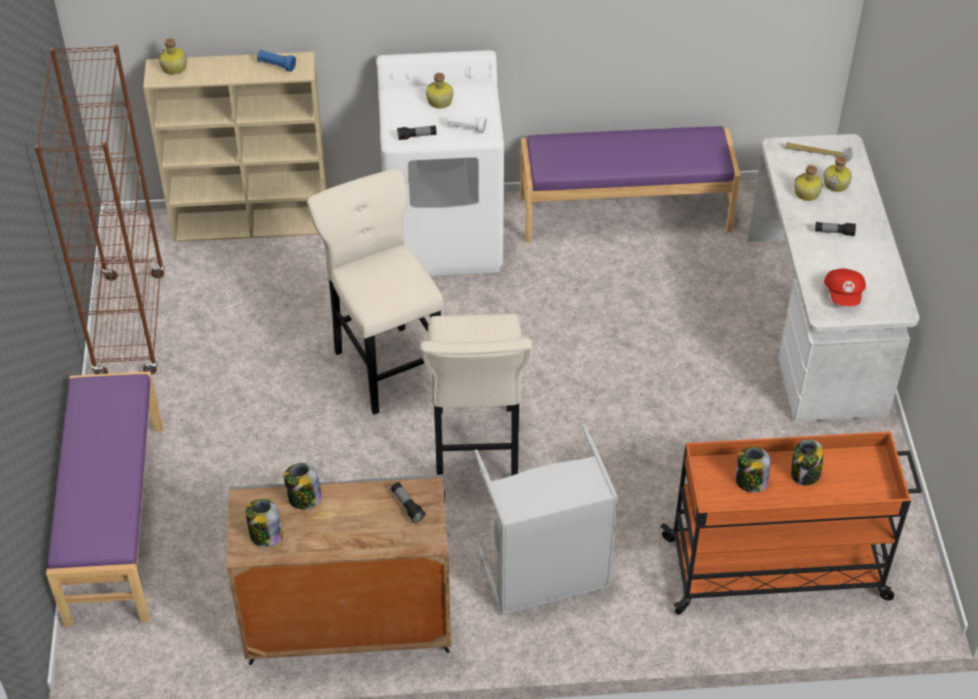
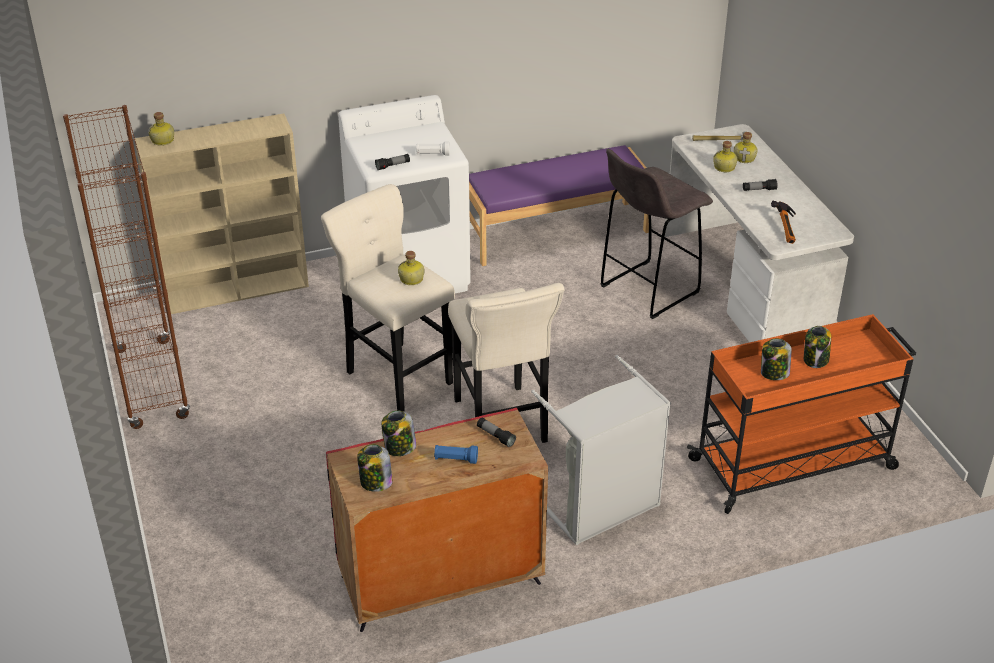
camera: 15 degrees left, 10 degrees down
(114, 522) = (189, 541): purple bench -> none
(276, 65) = (254, 127): blue flashlight -> blue flashlight (455, 459)
(347, 624) = (439, 580): grey cabinet -> red cabinet
(439, 102) = (401, 140): bottle -> bottle (411, 279)
(699, 310) = (647, 290): none -> grey stool
(844, 295) = (787, 229): red cap -> hammer

